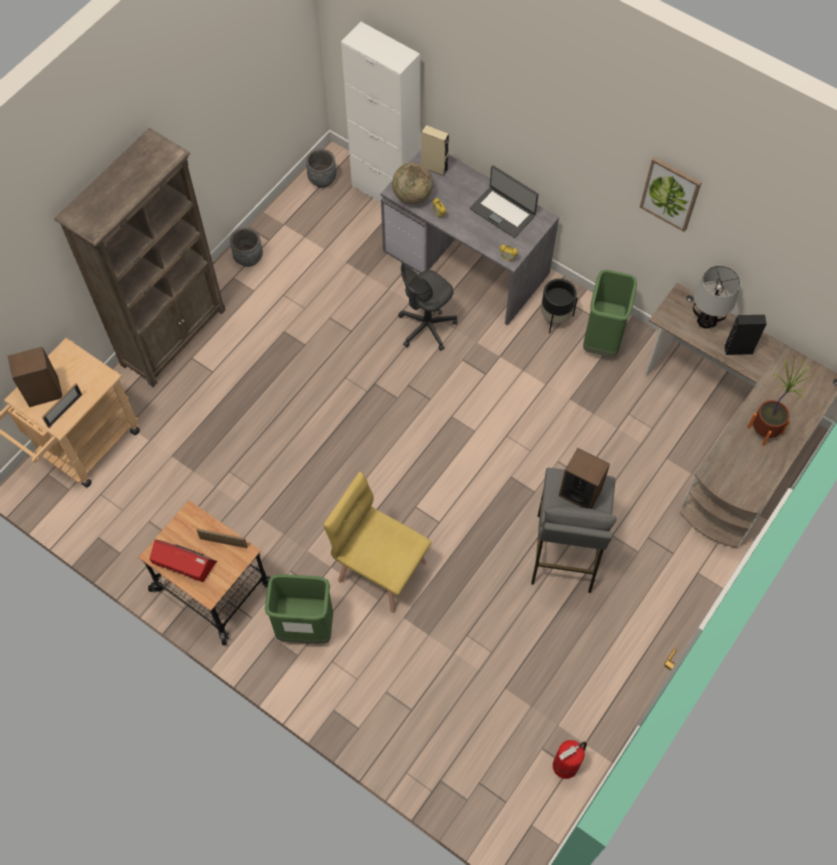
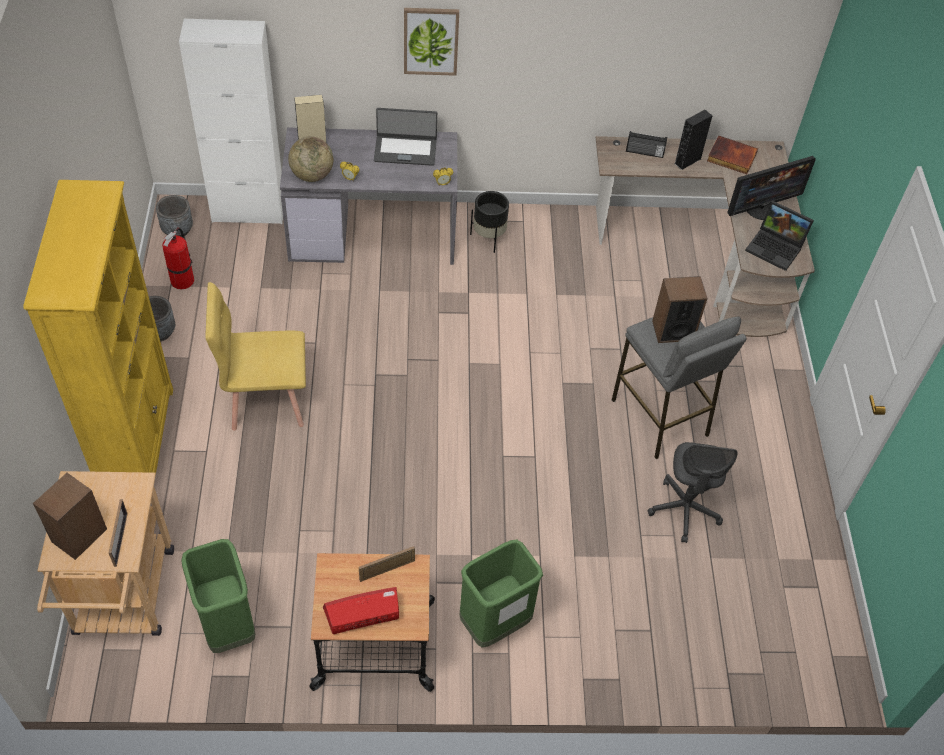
camera: 40 degrees left, 10 degrees down
(174, 336) = (138, 441): brown bookcase -> yellow bookcase
(381, 570) = (520, 528): yellow chair -> yellow chair (266, 400)
(426, 327) = (383, 303): grey office chair -> grey office chair (684, 510)
(566, 765) = (814, 586): fire extinguisher -> fire extinguisher (183, 279)
(602, 340) = (542, 236): green trash can -> green trash can (228, 627)
(670, 193) = (576, 37): picture -> picture (431, 40)
(706, 321) = (644, 152): table lamp -> radio
(744, 473) = (776, 248): none -> laptop
(765, 430) = (761, 208): potted plant -> monitor
(781, 368) = (731, 157): none -> book

